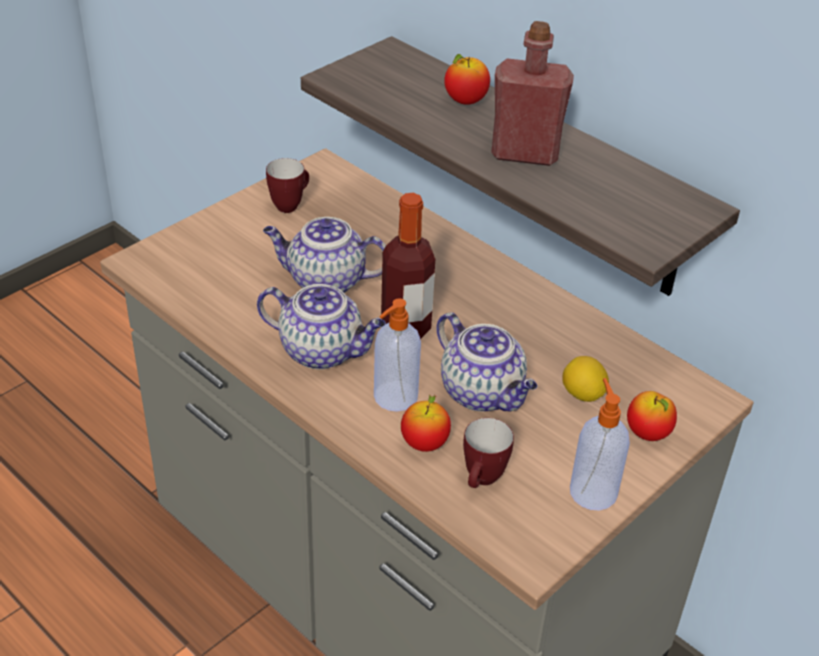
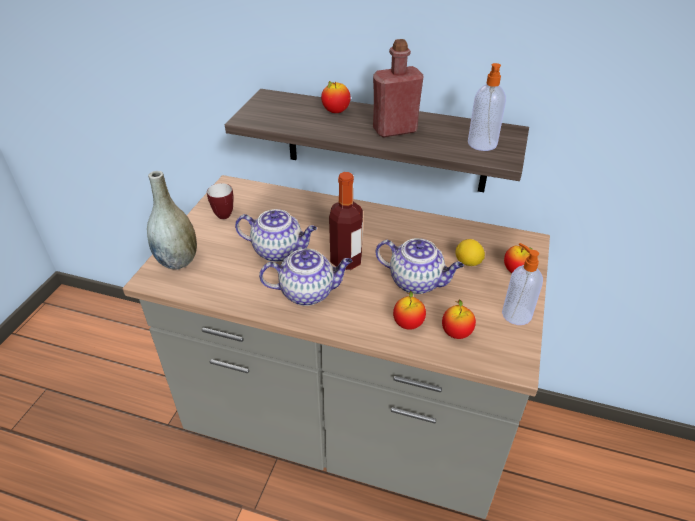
camera: 25 degrees left, 0 degrees up
(187, 249) = (178, 261): none -> grey vase
(325, 282) = (279, 251): teapot -> teapot turned 150 degrees counterclockwise
(394, 397) = (370, 303): soap dispenser -> soap dispenser (482, 144)
(482, 481) = (456, 333): mug -> apple

